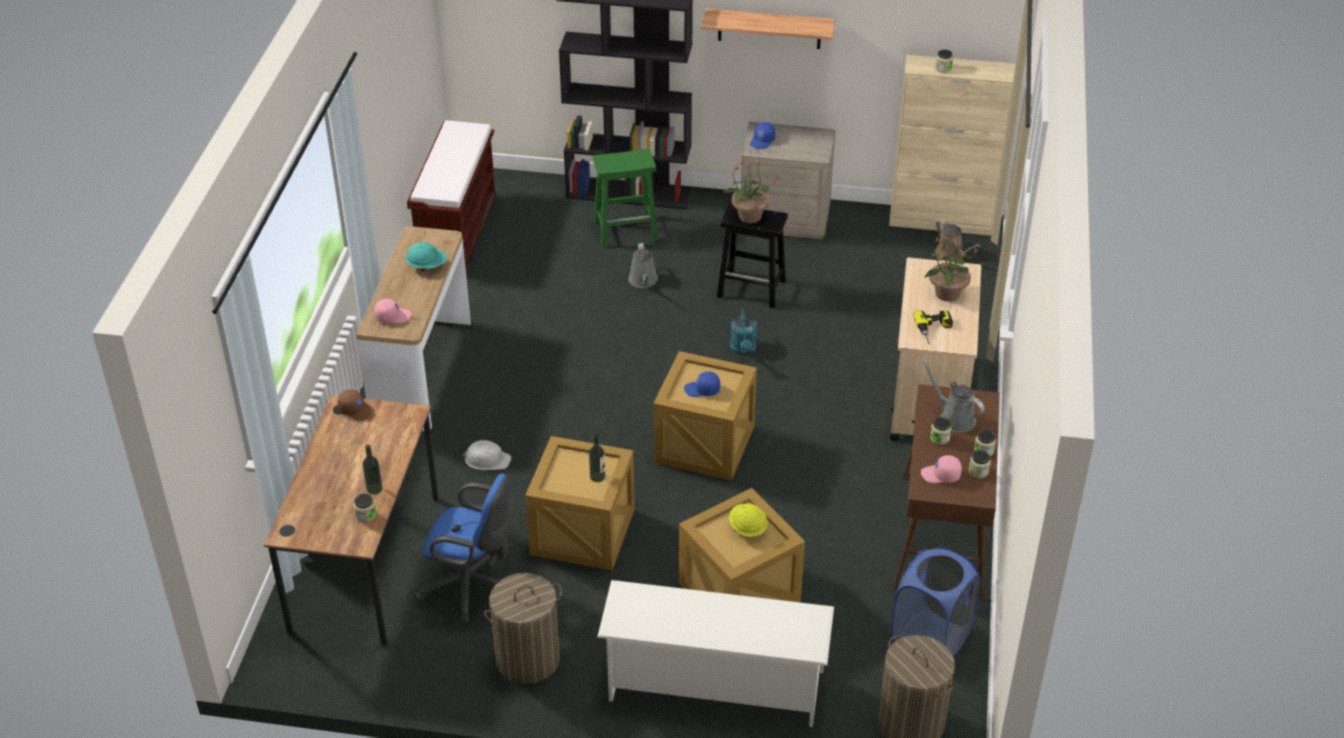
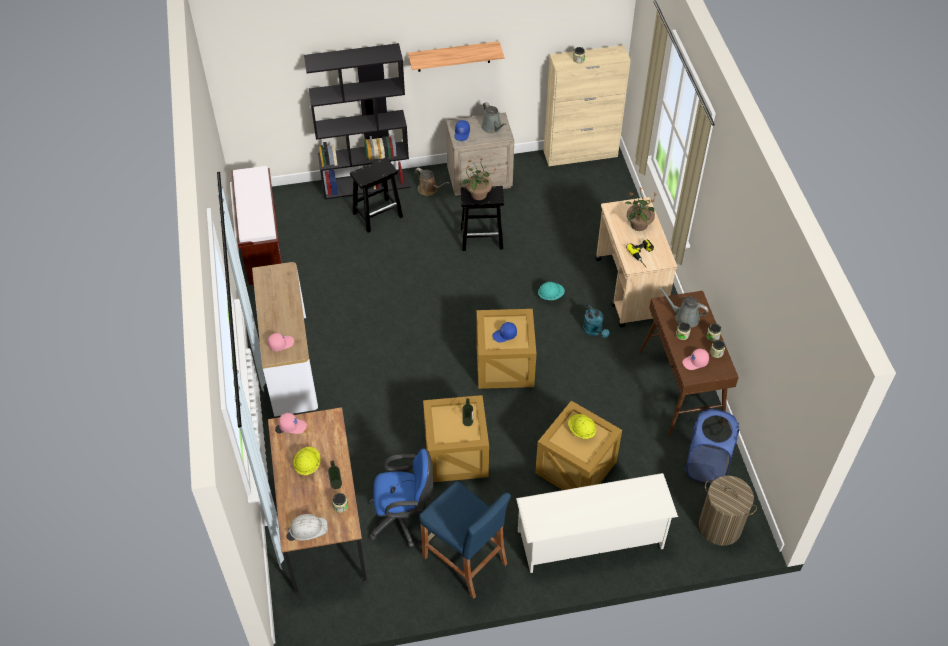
camera: 20 degrees left, 10 degrees up
(350, 458) = (307, 465): none -> yellow hard hat
(357, 410) = (292, 426): brown cap -> pink cap
(427, 266) = (285, 296): turquoise hard hat -> turquoise hard hat (550, 296)
(487, 459) = (367, 419): white hard hat -> white hard hat (308, 528)
(527, 659) = (464, 560): laundry basket -> blue stool
(626, 230) = (378, 214): green stool -> black stool
(643, 281) = (408, 251): grey watering can -> grey watering can (492, 128)
(743, 350) = (498, 286): turquoise watering can -> turquoise watering can (594, 331)
(951, 255) = (597, 178): brown watering can -> brown watering can (429, 189)

